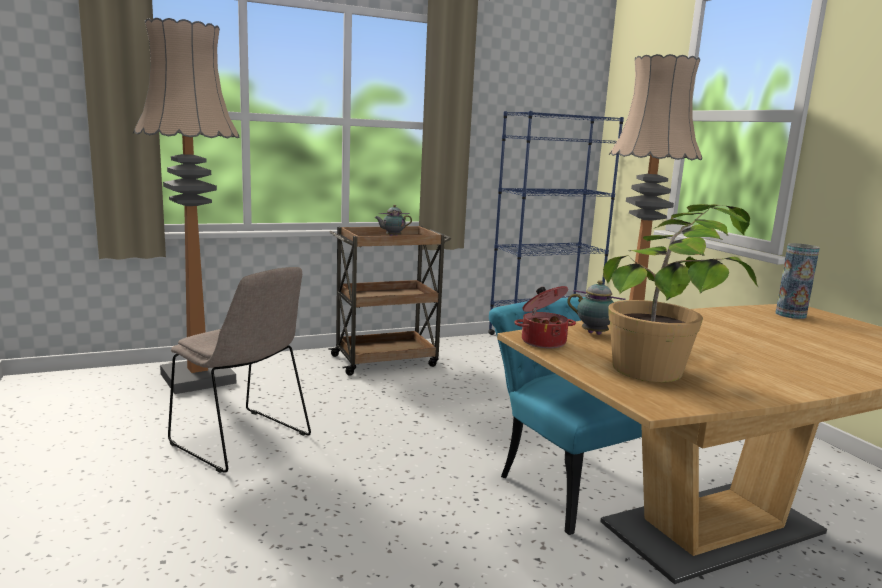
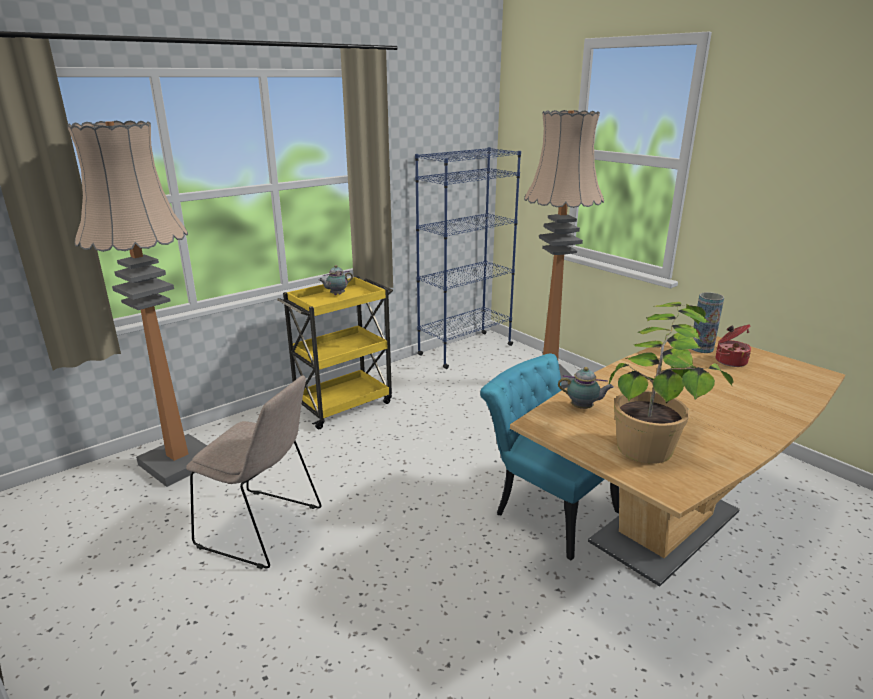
camera: 15 degrees left, 10 degrees up
(386, 360) = (344, 404): brown cart -> yellow cart
(543, 341) = (551, 428): cooking pot -> cooking pot (730, 361)

